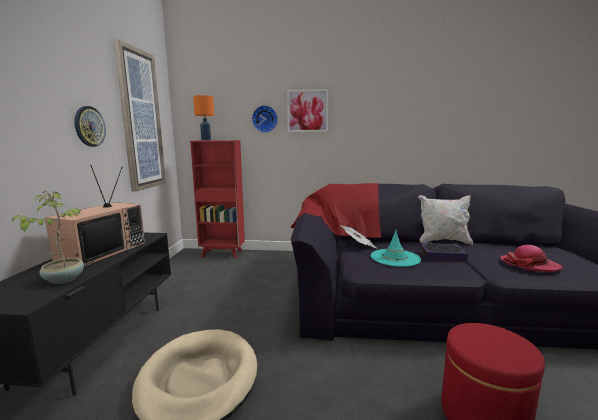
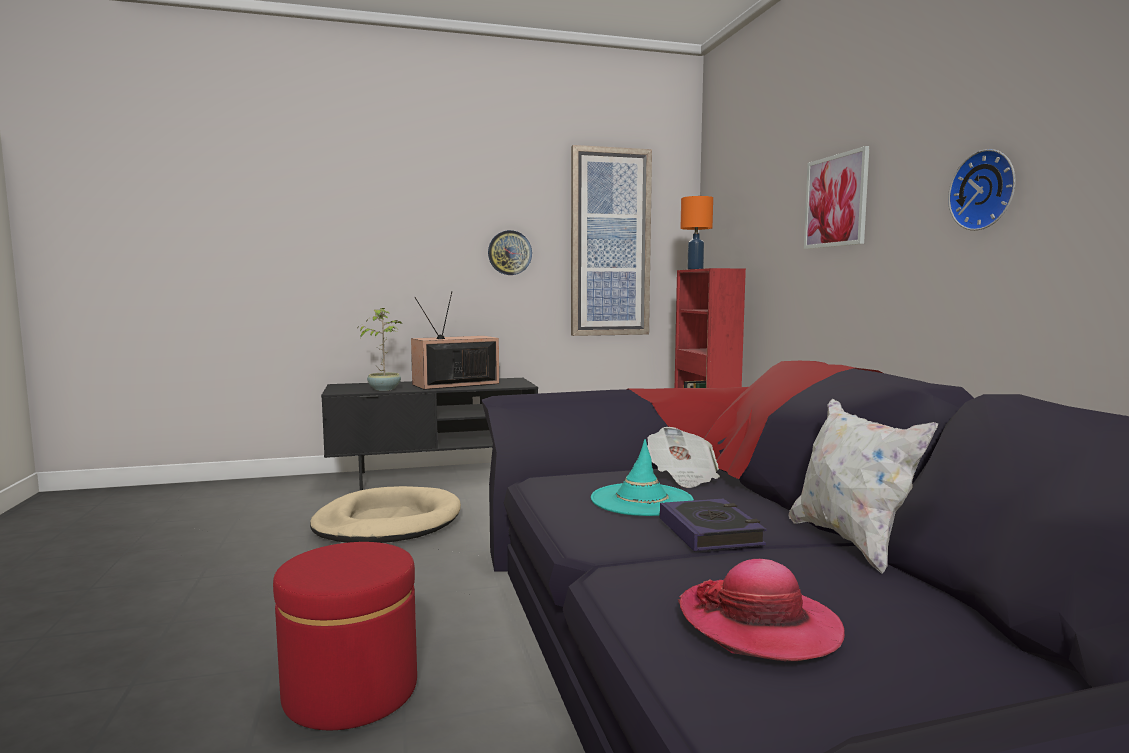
camera: 70 degrees right, 5 degrees down
(102, 252) = (455, 384): television -> television turned 150 degrees clockwise
(265, 119) = (781, 226): wall clock -> wall clock (985, 190)

